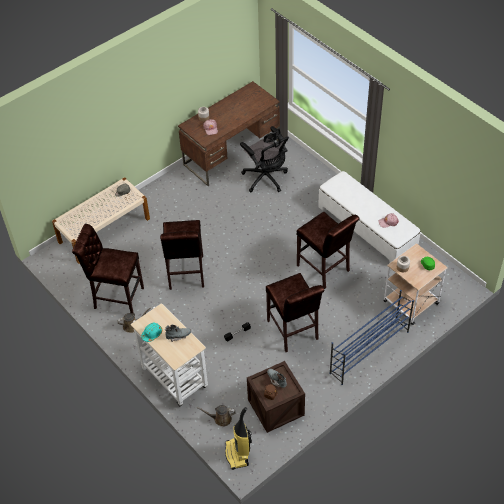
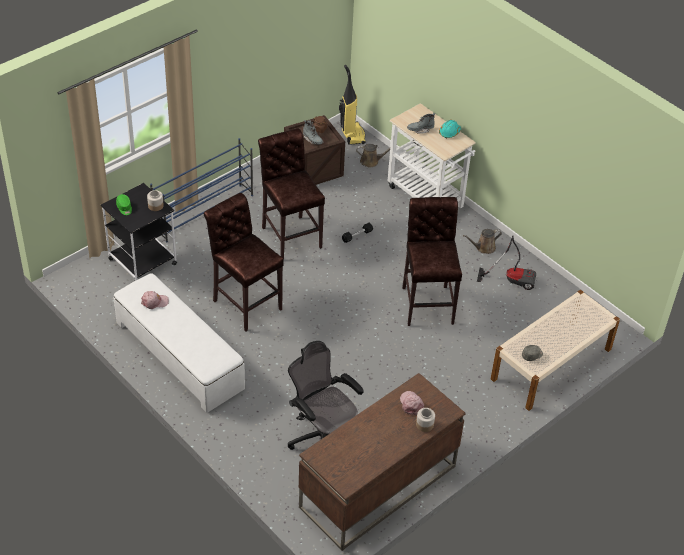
camera: 175 degrees right, 5 degrees down
(116, 297) = (512, 279): brown stool -> vacuum cleaner
(410, 303) = (143, 261): beige cart -> black cart

